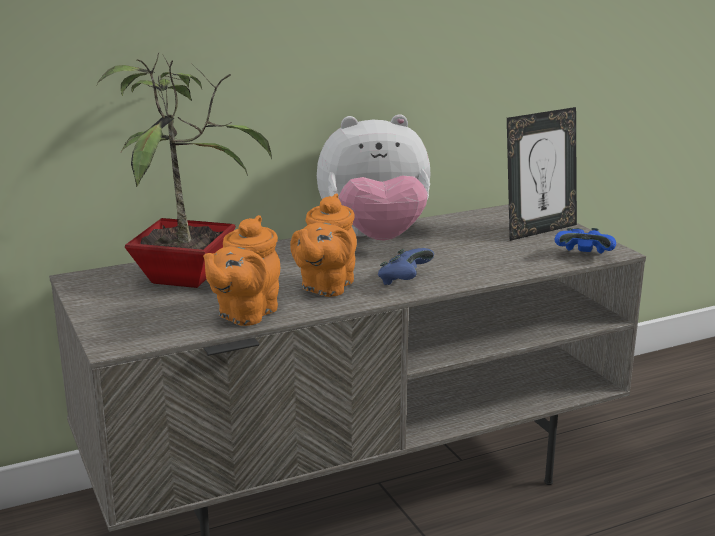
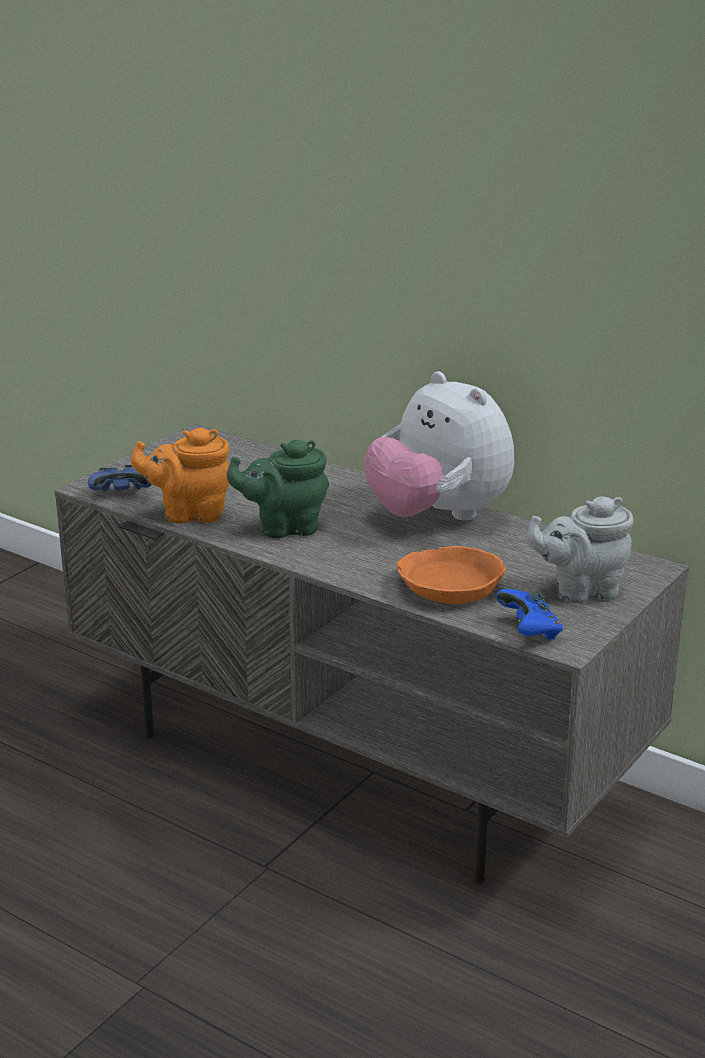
camera: 60 degrees right, 5 degrees up
(186, 275) = (246, 467): potted plant -> none
(325, 287) = (284, 527): orange teapot -> green teapot
(404, 280) = (340, 556): blue game controller -> blue game controller (122, 495)
(493, 260) = (449, 586): none -> orange bowl
(538, 230) = (580, 590): picture frame -> grey teapot

